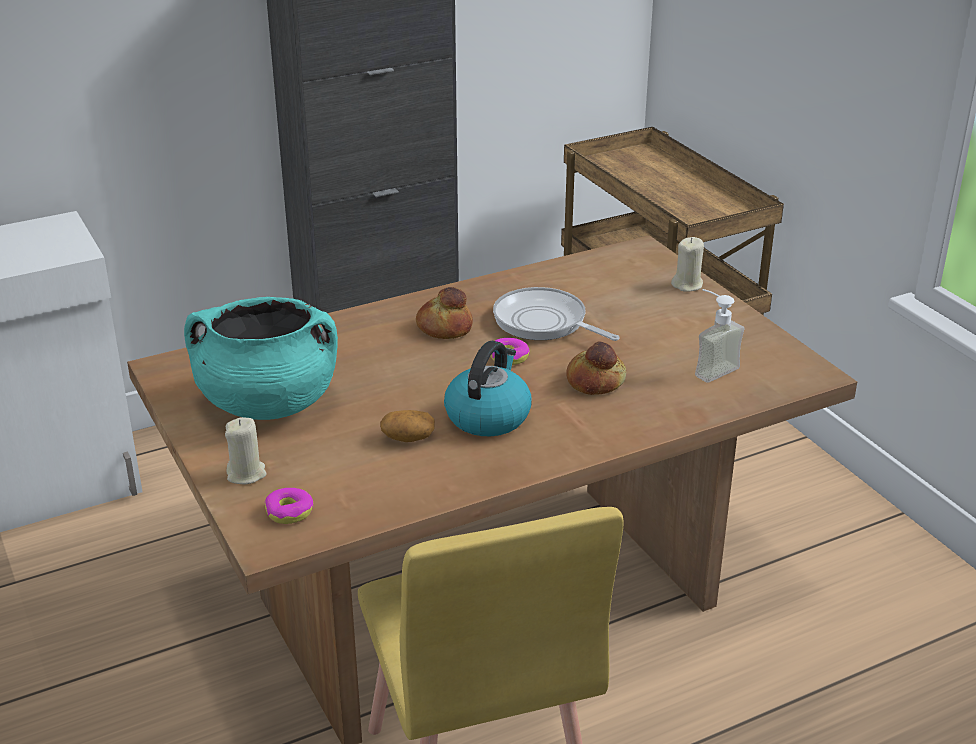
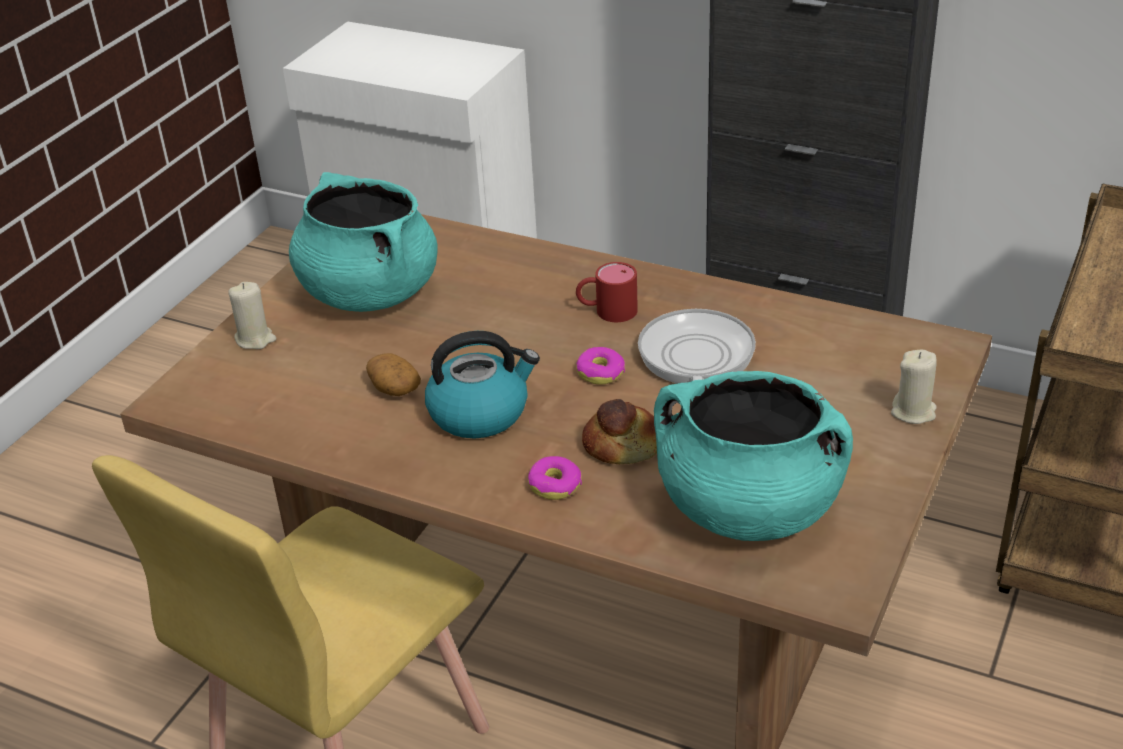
camera: 55 degrees right, 5 degrees up
(289, 512) = (222, 387): donut -> donut (555, 485)
(444, 327) = (607, 311): bread -> red mug
(710, 368) = (748, 509): soap dispenser -> turquoise cooking pot

